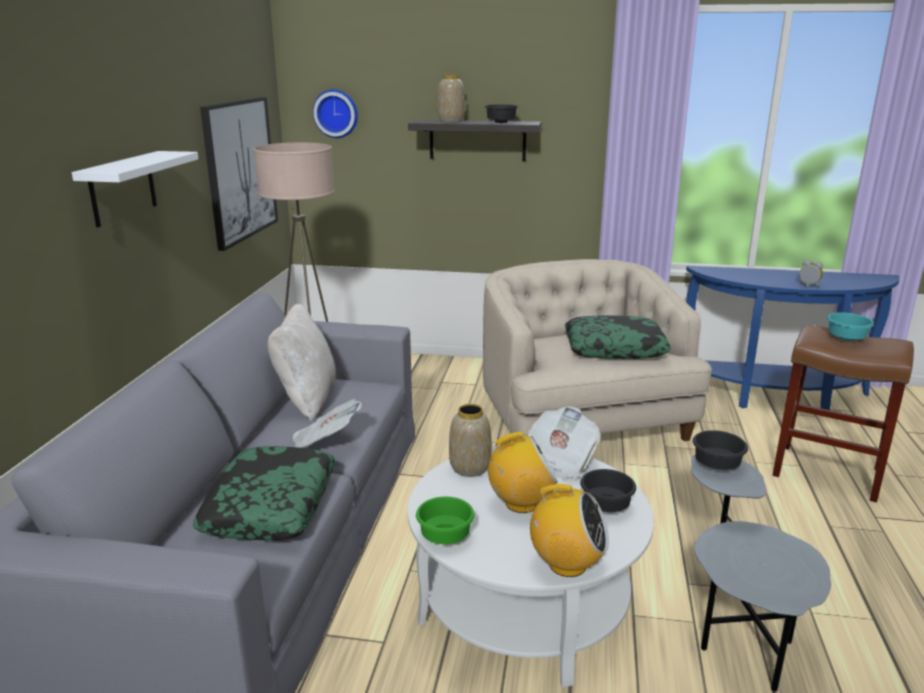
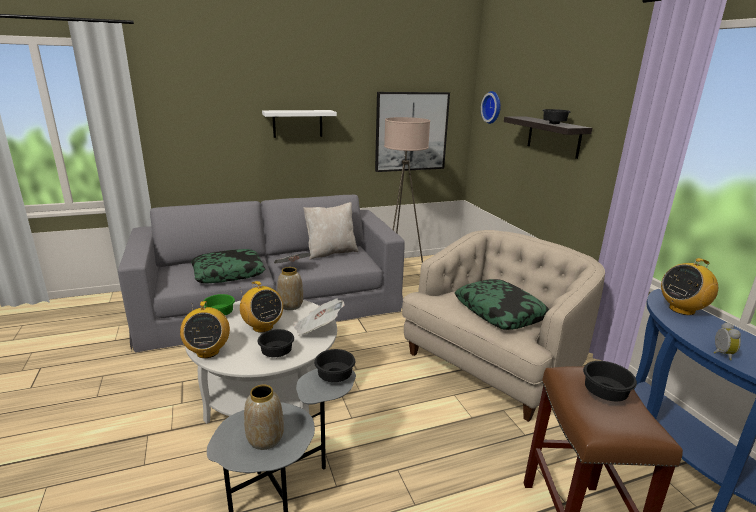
camera: 60 degrees right, 0 degrees up
(451, 121) = (533, 119): vase -> vase (265, 439)
(731, 272) = (682, 309): none -> radio
(845, 338) = (603, 393): turquoise bowl -> black bowl

